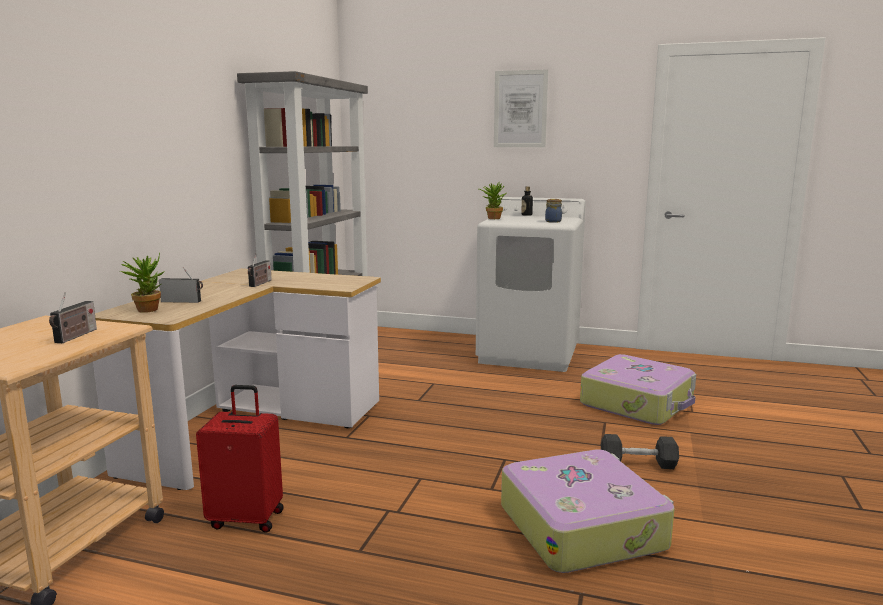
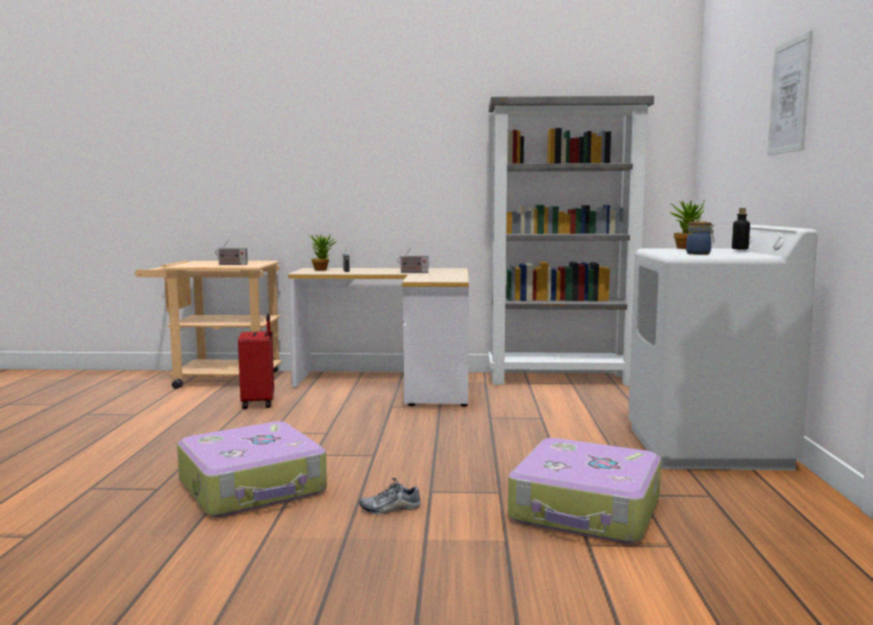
camera: 75 degrees right, 5 degrees down
(638, 463) = (390, 508): grey dumbbell -> shoe

